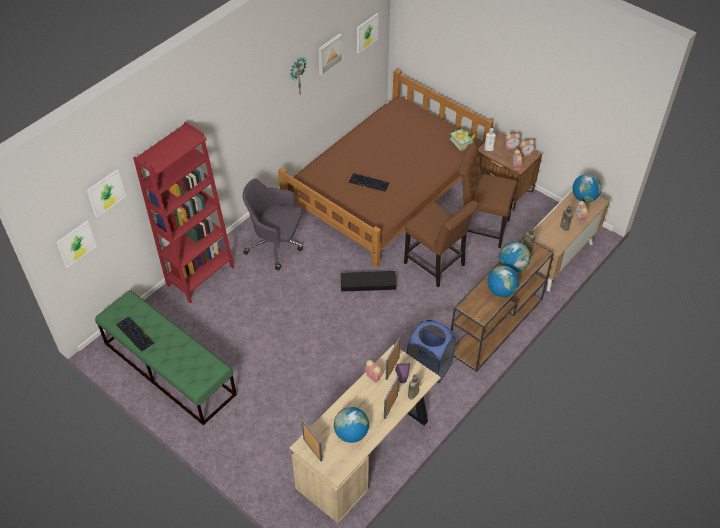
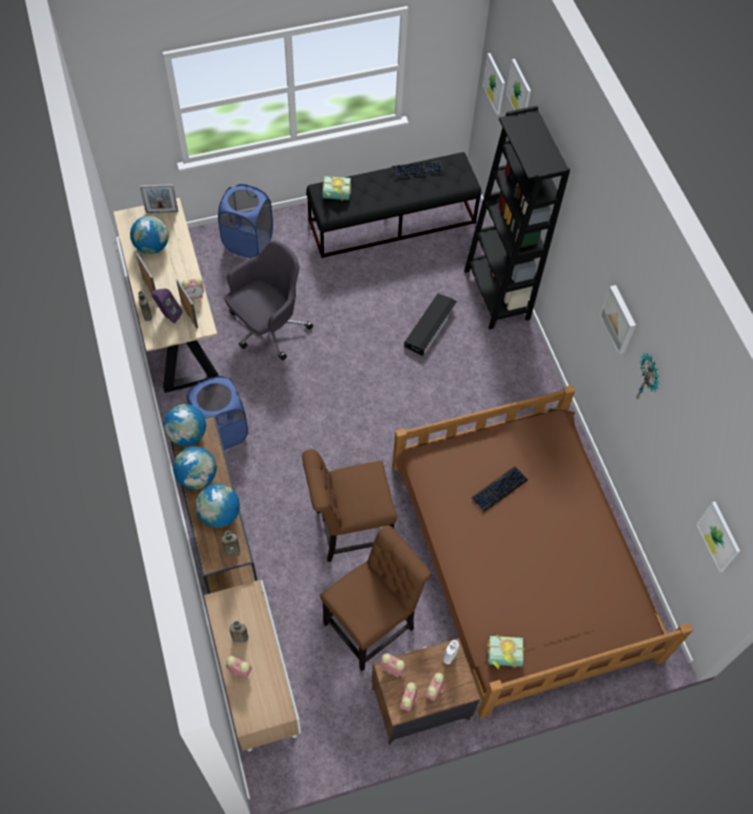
camera: 120 degrees right, 10 degrees up
(169, 368) = (392, 221): green bench -> black bench
(197, 372) = (336, 196): none -> book
(200, 276) = (496, 294): red bookcase -> black bookcase
(254, 453) = (248, 242): none -> blue laundry basket
(276, 245) = (495, 384): grey office chair -> grey office chair (268, 328)
(329, 53) = (680, 444): picture -> picture (620, 319)
(368, 283) = (374, 442): black storage box -> black storage box (430, 327)
(584, 198) = (268, 707): globe -> globe (187, 435)

